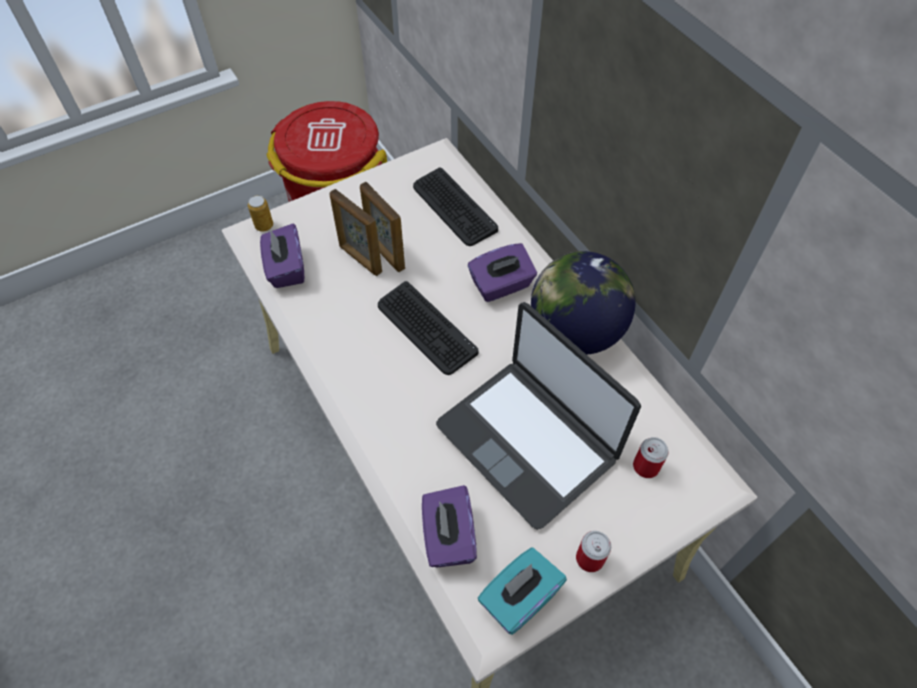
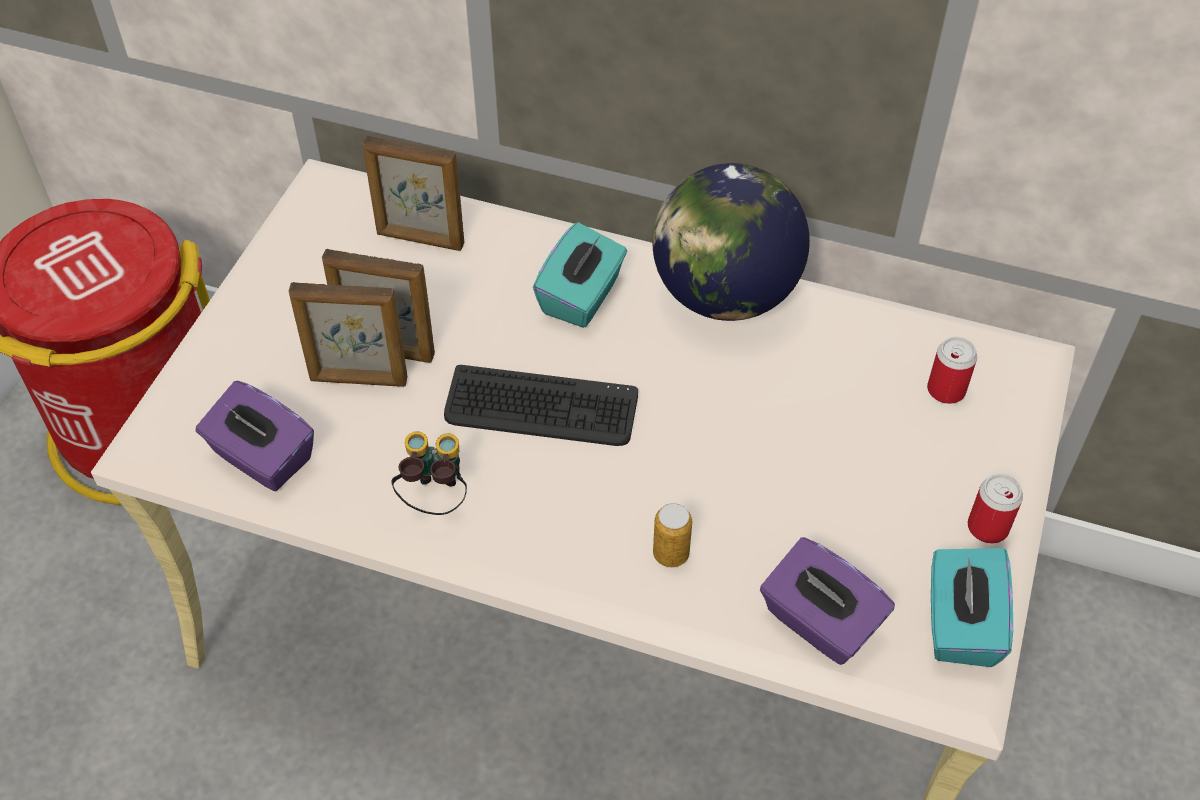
camera: 40 degrees left, 5 degrees down
(264, 226) = (163, 423): can -> can (671, 554)
(336, 339) = (434, 499): none -> binoculars
(454, 208) = (420, 239): keyboard -> picture frame
(501, 285) = (581, 297): purple tissue box -> turquoise tissue box
(528, 441) = (797, 452): laptop -> none

